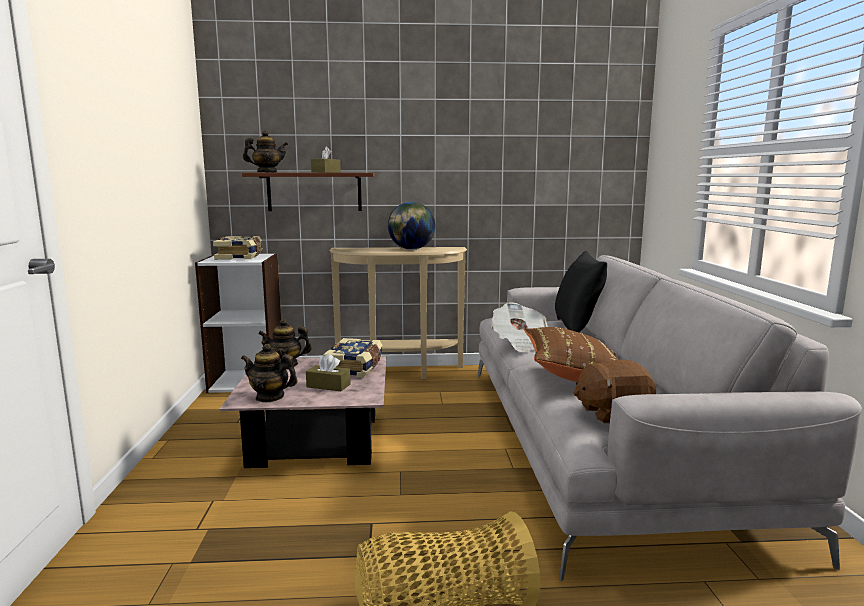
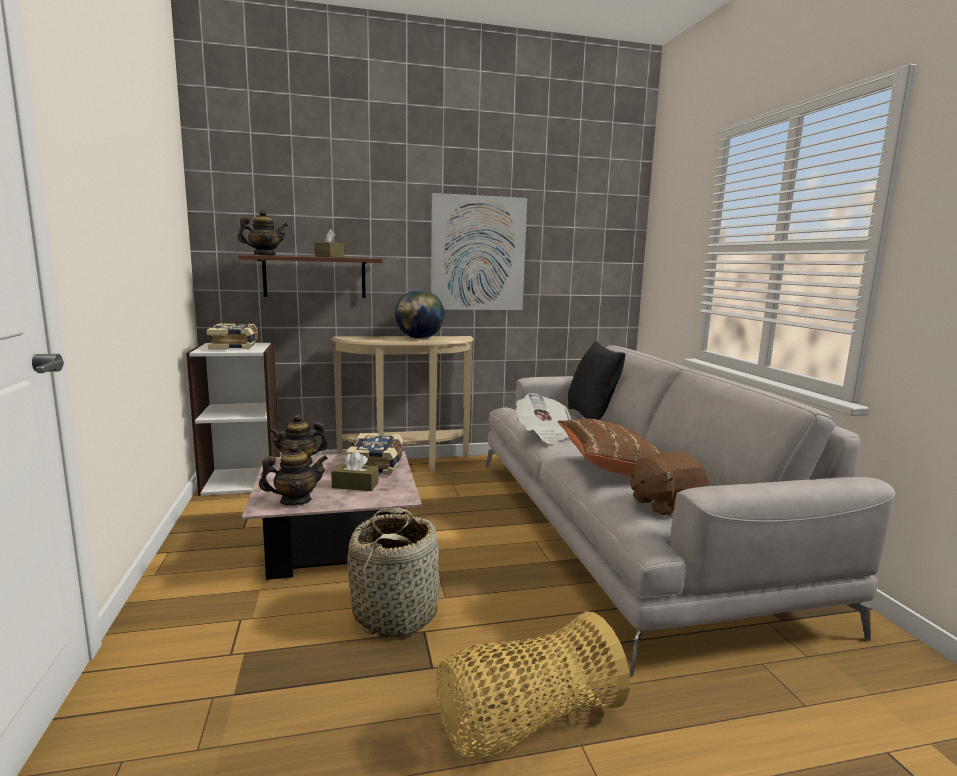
camera: 10 degrees left, 0 degrees up
(270, 397) = (295, 501): teapot -> teapot turned 150 degrees clockwise
(350, 505) = (396, 613): none -> basket
(471, 165) = (478, 253): none -> picture

